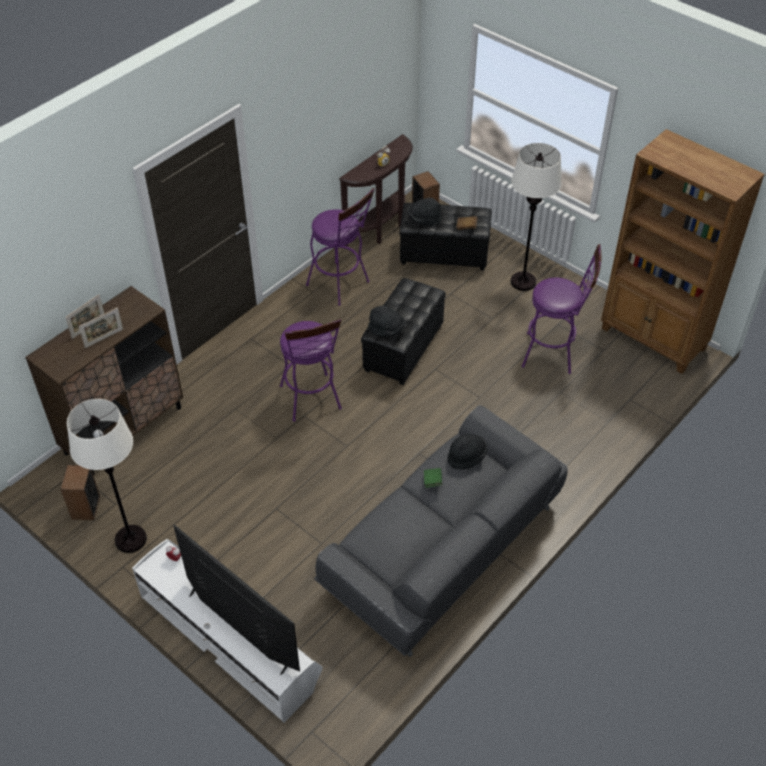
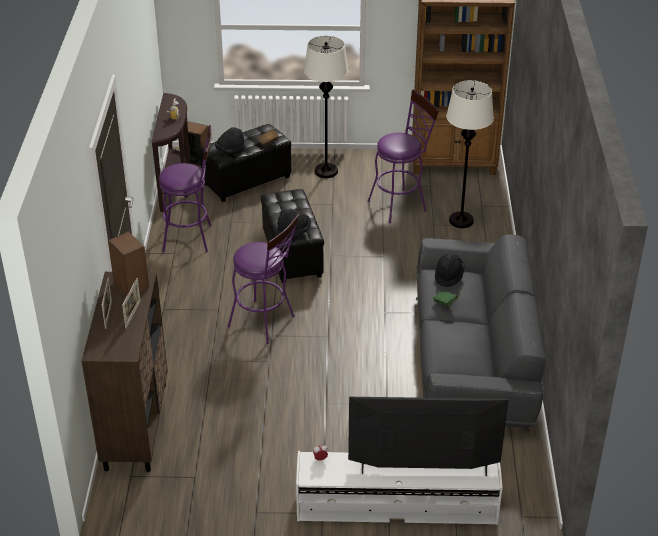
camera: 40 degrees left, 10 degrees down
(85, 507) = (173, 494): speaker -> speaker (131, 285)
(130, 539) = (239, 491): white floor lamp -> white floor lamp (461, 221)

